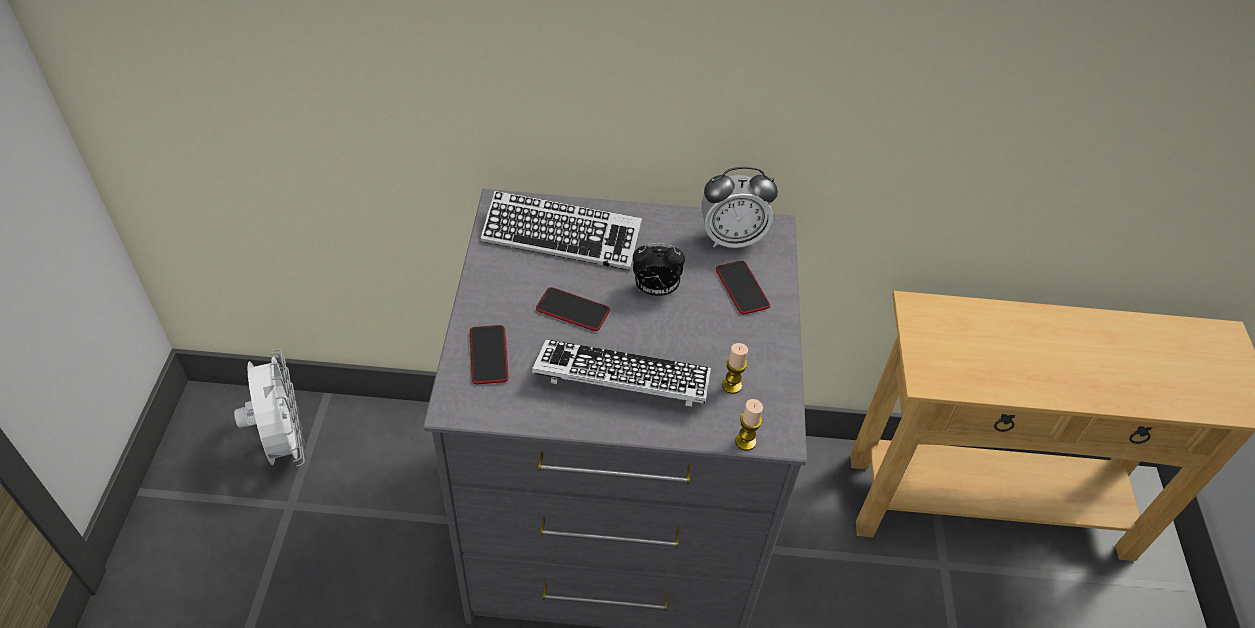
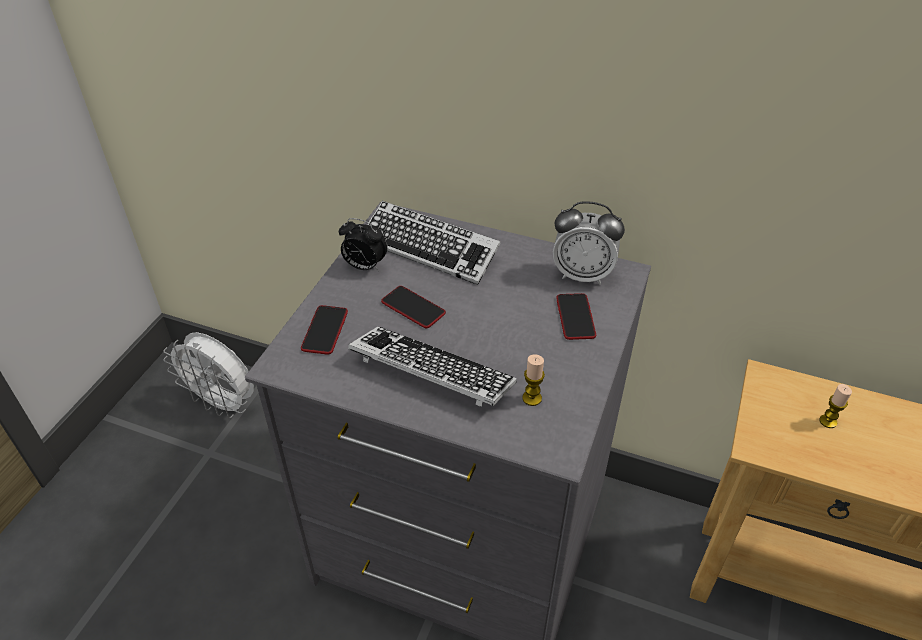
camera: 20 degrees right, 5 degrees down
(285, 443) = (223, 404): white fan -> white fan turned 120 degrees clockwise
(655, 290) = (494, 305): alarm clock -> alarm clock (364, 266)
(745, 441) = (525, 450): candle -> candle (828, 421)

